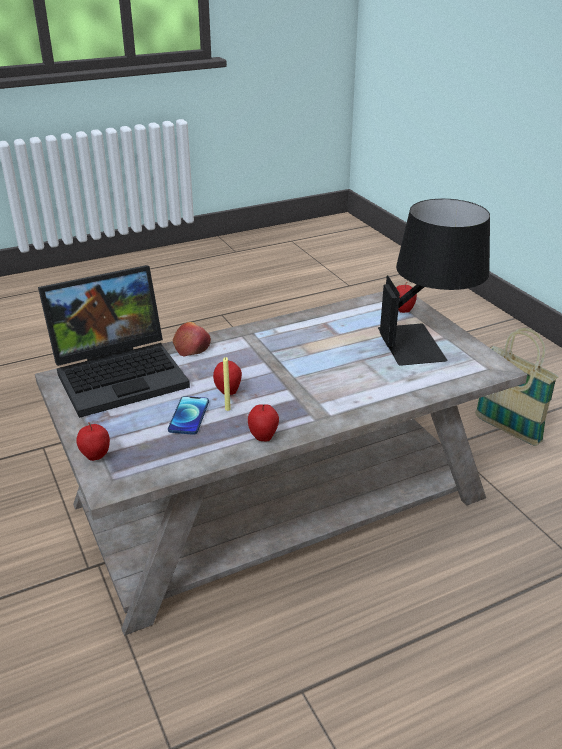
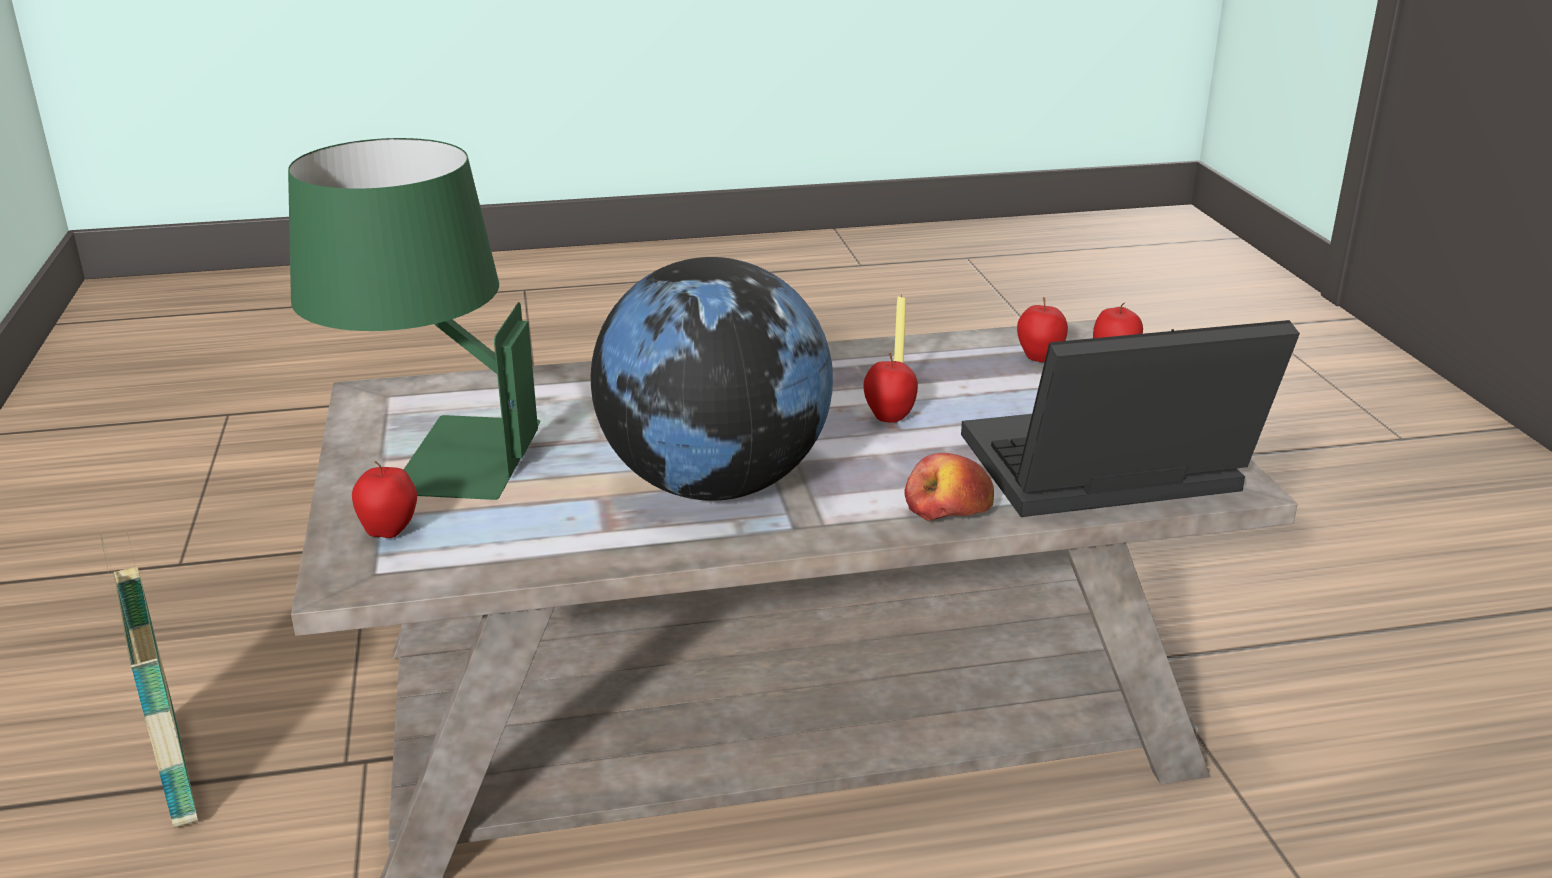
camera: 165 degrees left, 5 degrees down
(189, 416) = (966, 393): phone -> none
(263, 437) = (851, 355): apple -> apple (1039, 359)
(295, 345) = (714, 484): none -> globe
(427, 342) = (430, 454): black table lamp -> green table lamp

